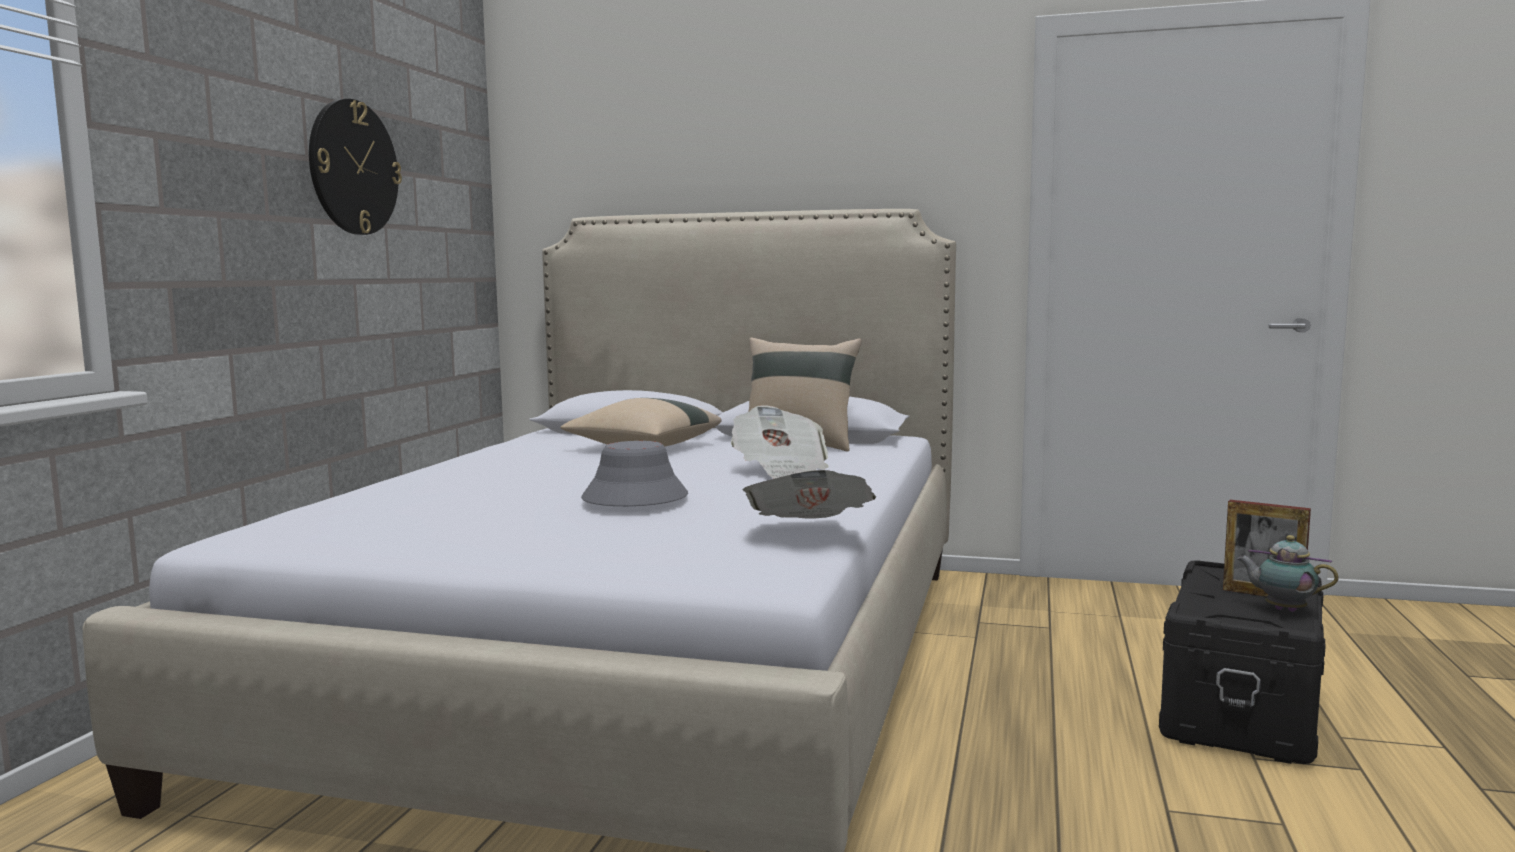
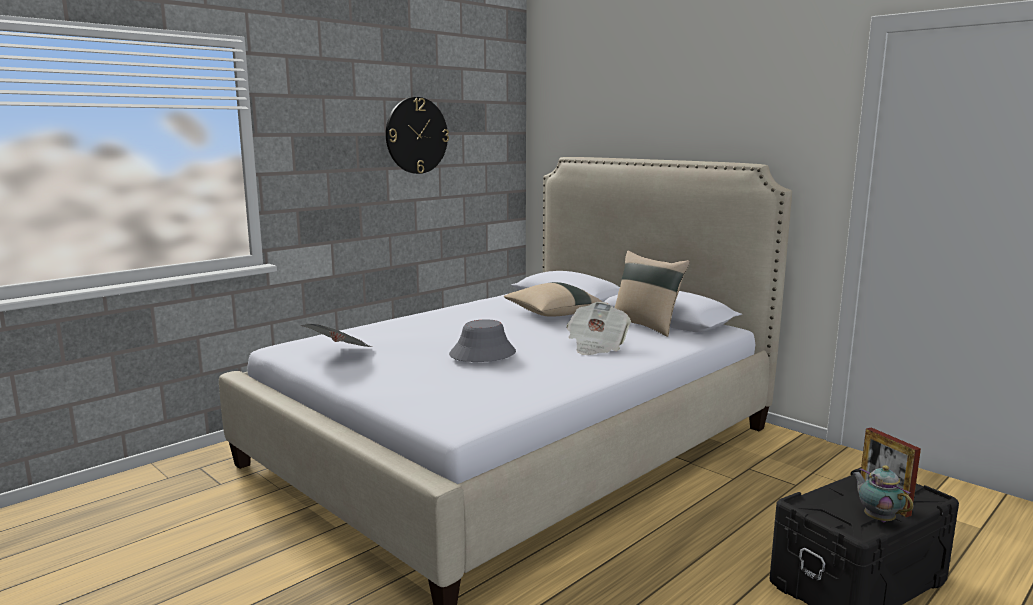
camera: 30 degrees right, 5 degrees up
(810, 533) = (528, 398): newspaper -> newspaper (340, 354)

